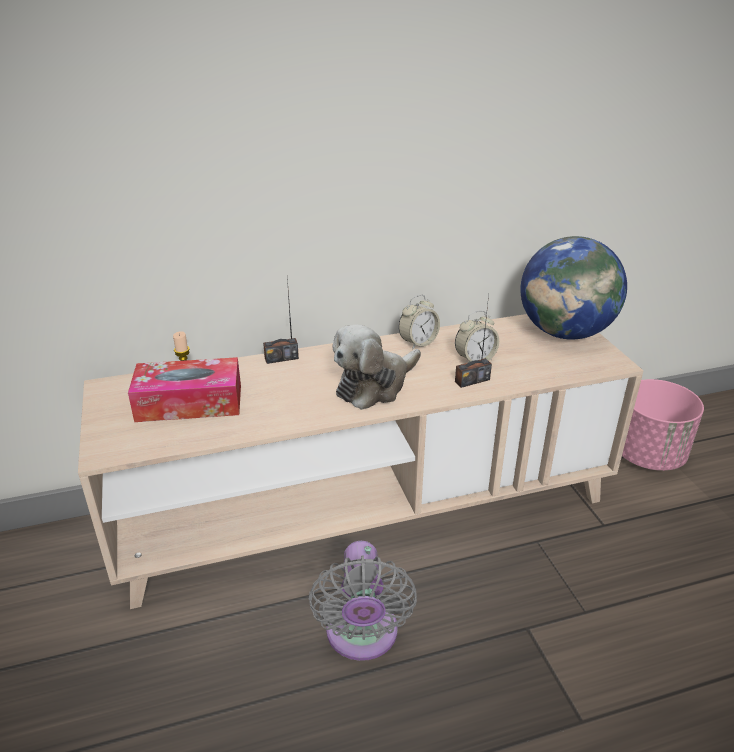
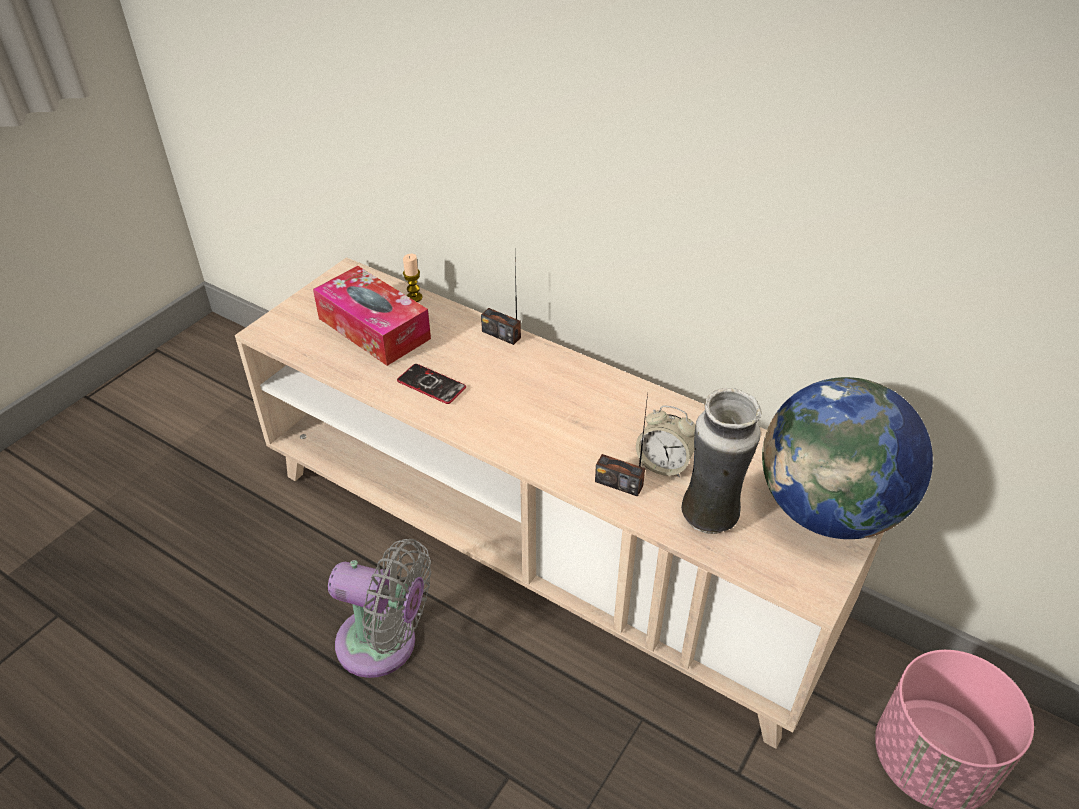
camera: 50 degrees right, 10 degrees up
(288, 405) = (431, 385): none -> phone
(362, 637) = (384, 645): grey fan -> grey fan turned 120 degrees counterclockwise
(374, 385) = (526, 419): plush toy -> none
(418, 343) = (643, 404): alarm clock -> none
(532, 366) = (710, 517): none -> vase

